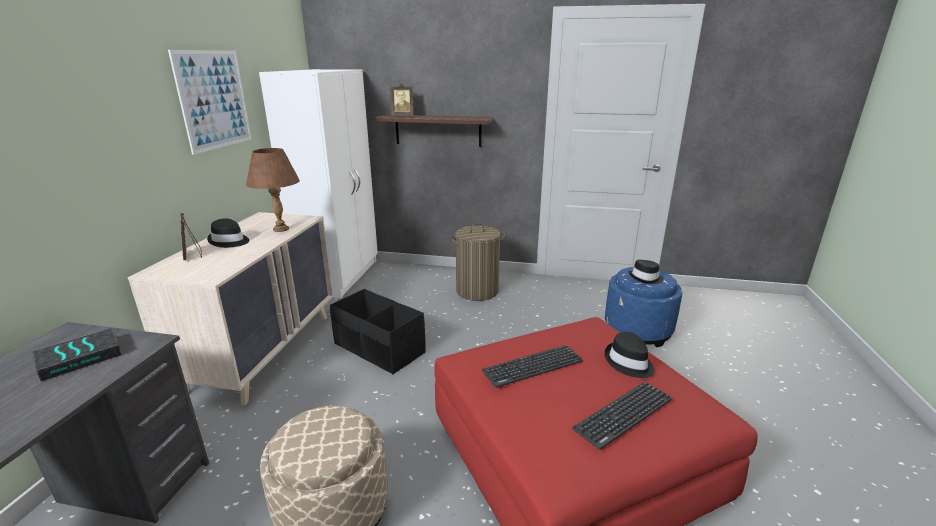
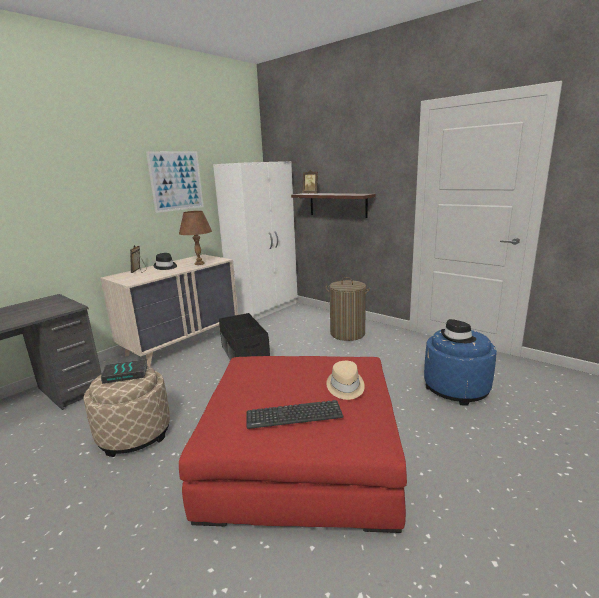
camera: 30 degrees right, 5 degrees down
(81, 357) = (43, 308): book -> book (126, 374)
(533, 366) = (273, 372): keyboard -> none
(628, 362) = (345, 387): black hat -> beige hat

